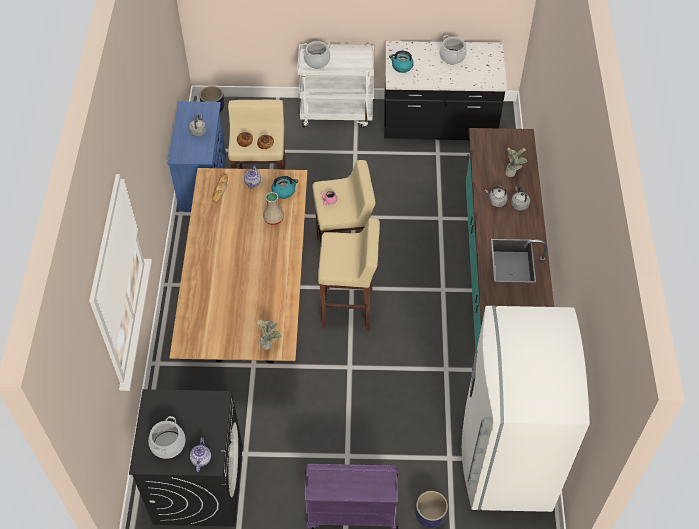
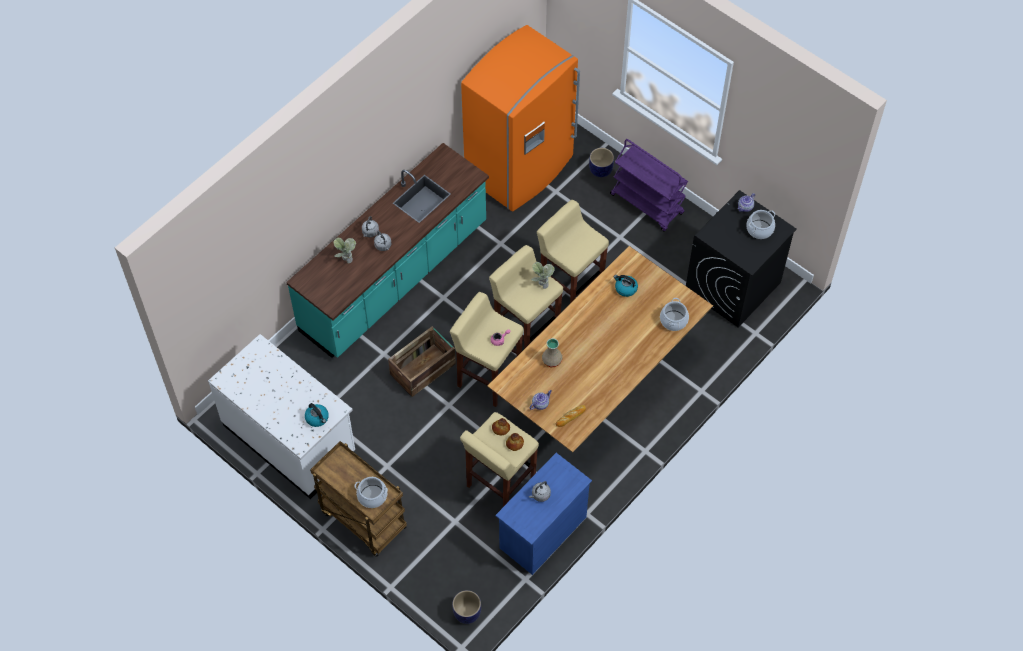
camera: 140 degrees left, 5 degrees up
(269, 345) = (637, 267): potted plant -> potted plant (541, 283)
(284, 191) = (522, 378): kettle -> kettle (625, 288)
(337, 113) = (362, 519): white cart -> brown cart
(348, 373) = (570, 287): none -> beige stool
(399, 228) = (424, 369): none -> crate
(438, 125) = (290, 439): black counter -> white counter
(452, 57) = (265, 397): cooking pot -> cooking pot (673, 320)
(504, 457) = (521, 168): white fridge -> orange fridge

